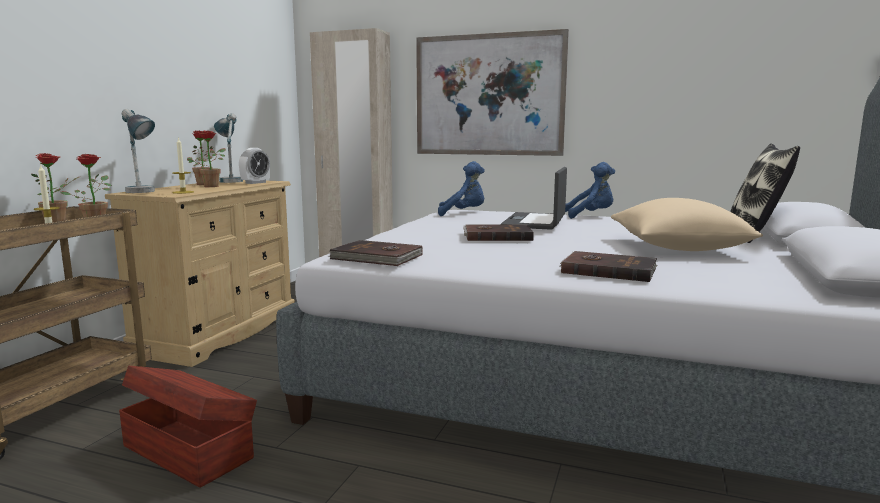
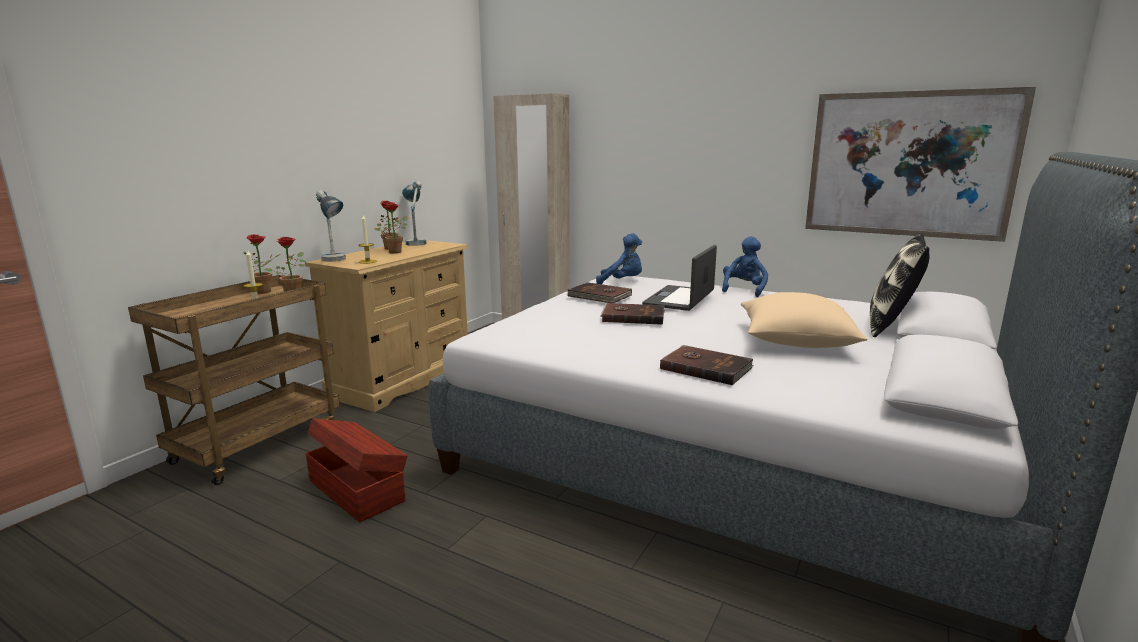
camera: 10 degrees right, 5 degrees up
(255, 183) = (435, 247): alarm clock -> none
(377, 257) = (511, 340): brown book -> brown book (599, 296)
(488, 95) = (661, 159): picture -> picture (908, 165)
(590, 216) = (744, 290): blue plush toy -> blue plush toy turned 75 degrees counterclockwise

